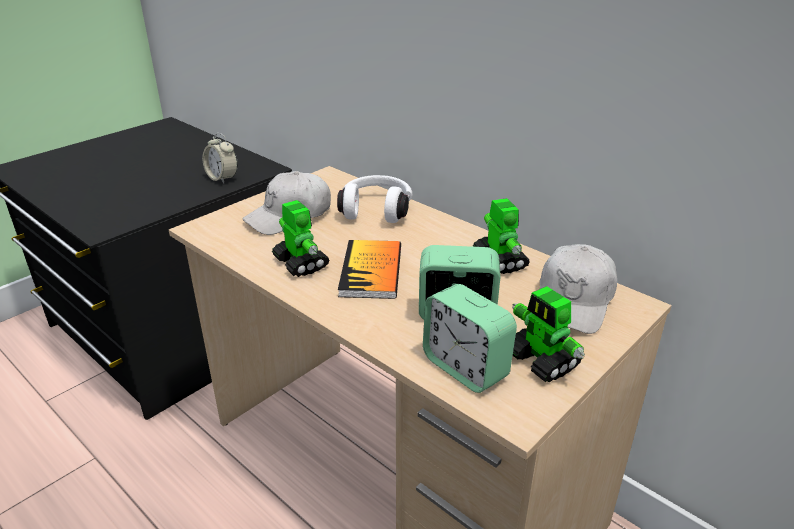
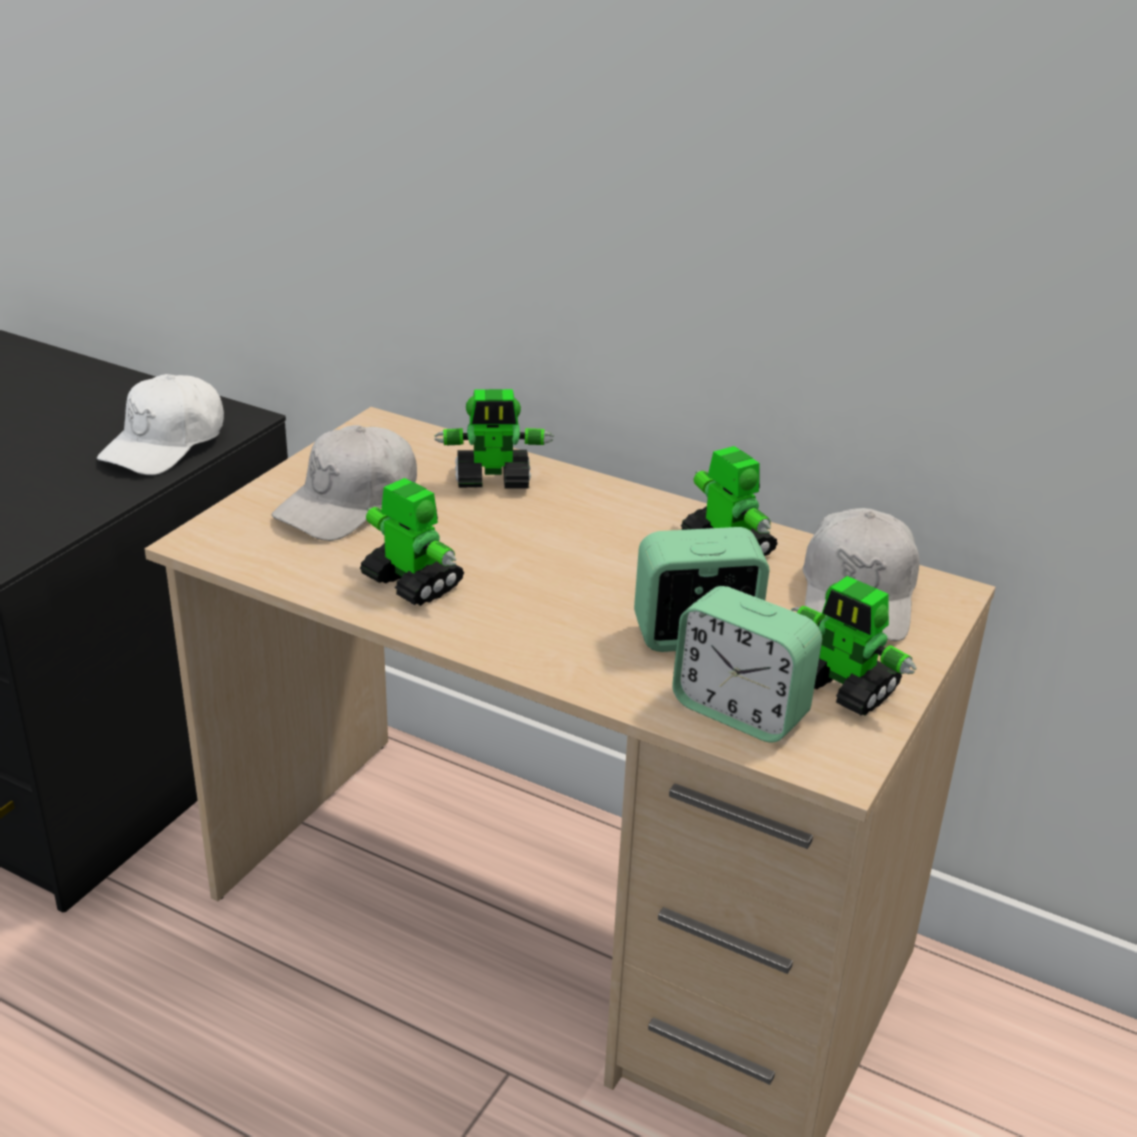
camera: 15 degrees left, 0 degrees up
(222, 178) = (165, 444): alarm clock -> white cap
(371, 271) = (534, 583): book -> none
(376, 210) = (493, 480): white headphones -> toy robot

